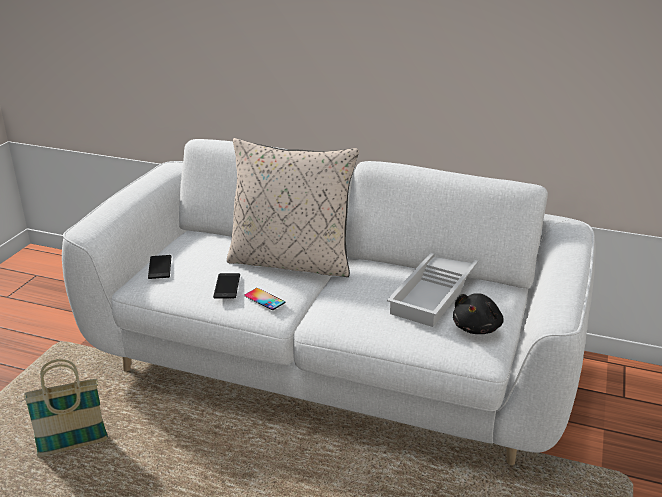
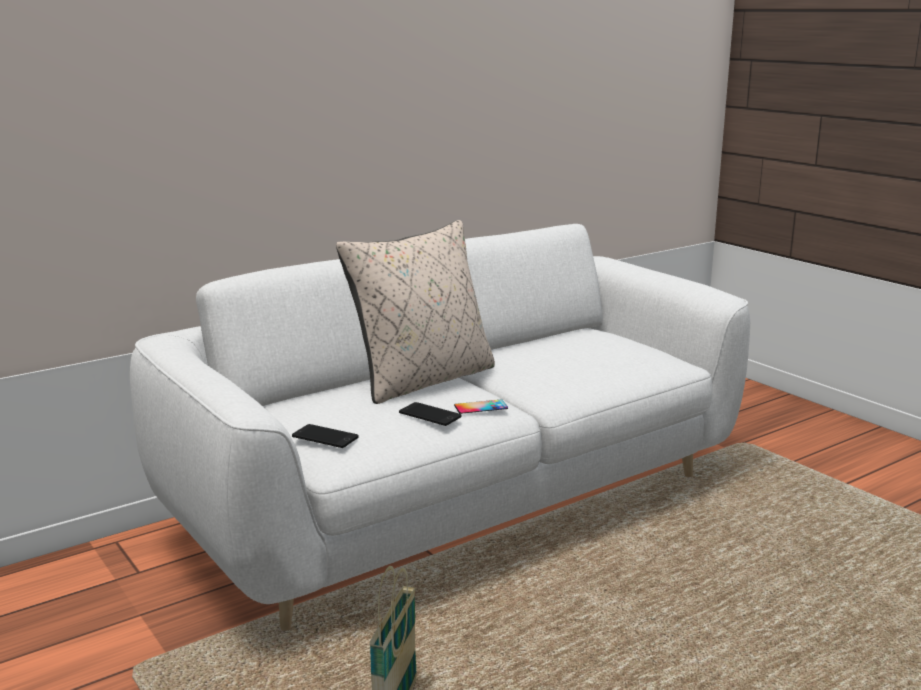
camera: 55 degrees left, 10 degrees down
(436, 293) = (575, 346): white tray -> none
(477, 327) = (644, 351): black plush toy -> none

